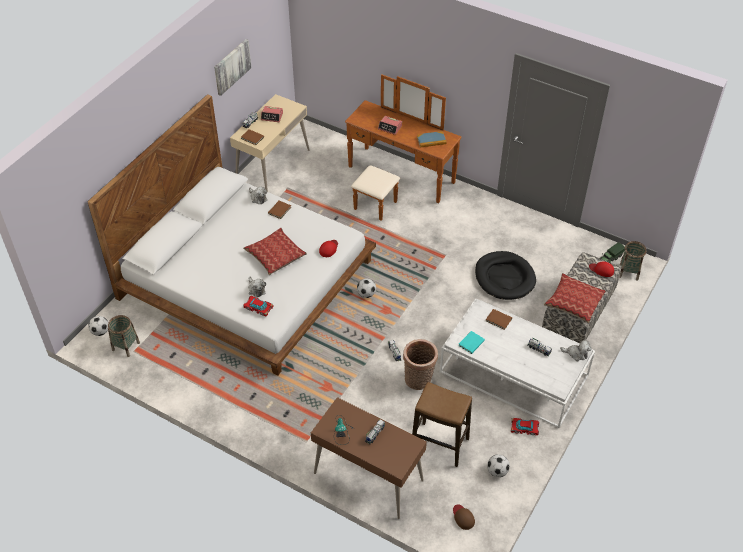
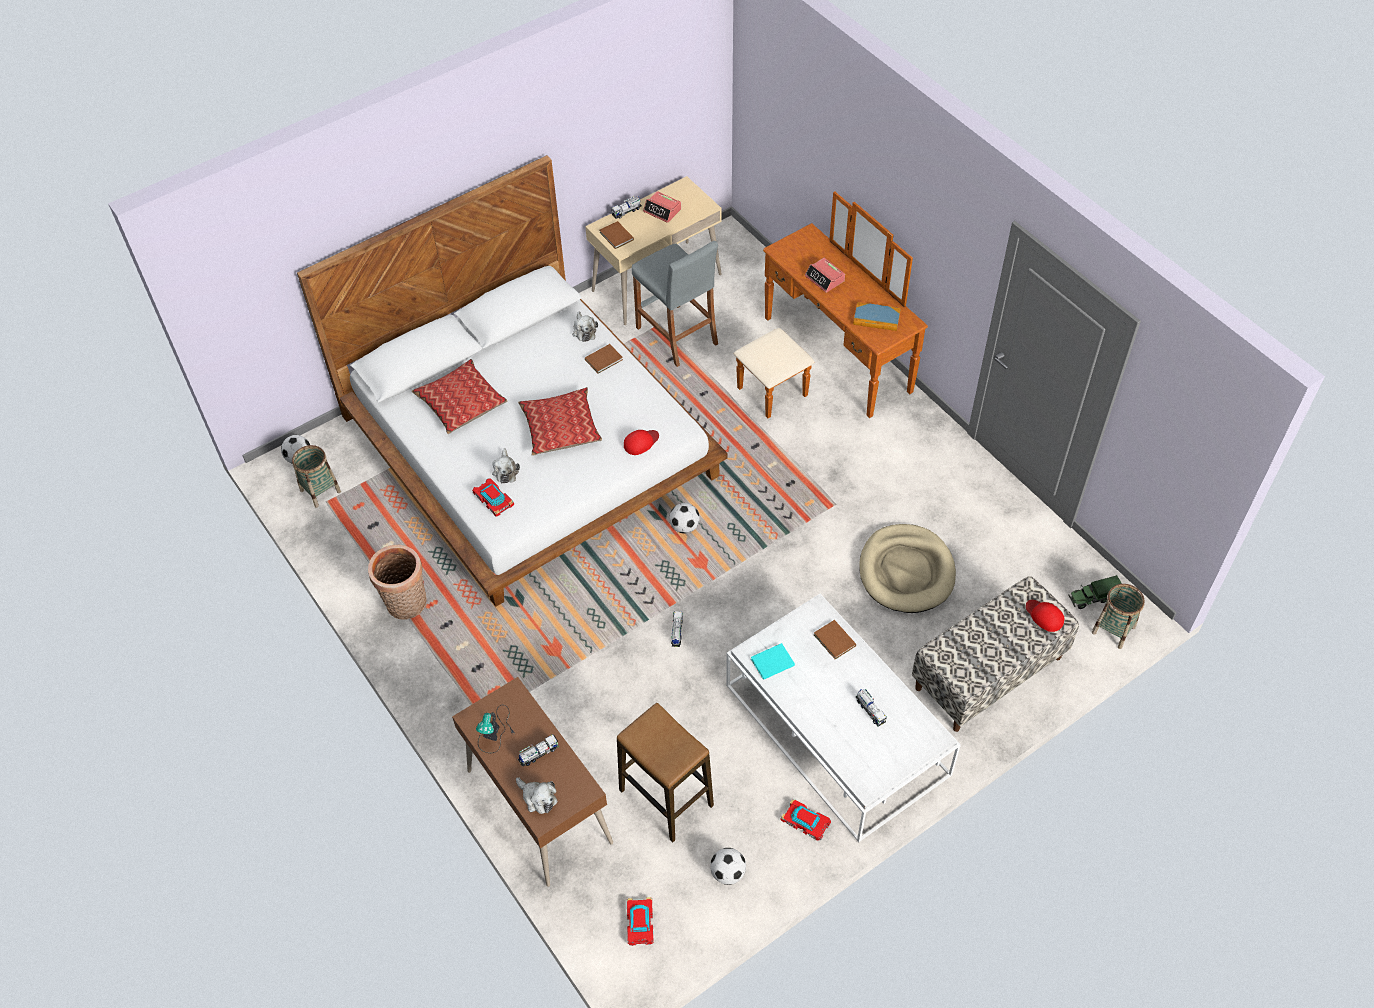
camera: 25 degrees right, 5 degrees up
(232, 66) = (602, 121): picture -> none
(302, 191) = (677, 336): none -> grey stool
(419, 381) = (689, 688): basket -> basket (406, 605)
(463, 517) = (639, 923): brown cap -> toy car
(504, 278) = (906, 571): black dog bed -> beige dog bed
(574, 302) = (968, 654): pillow -> pillow (461, 403)
(576, 354) = (925, 739): plush toy -> plush toy (538, 798)

